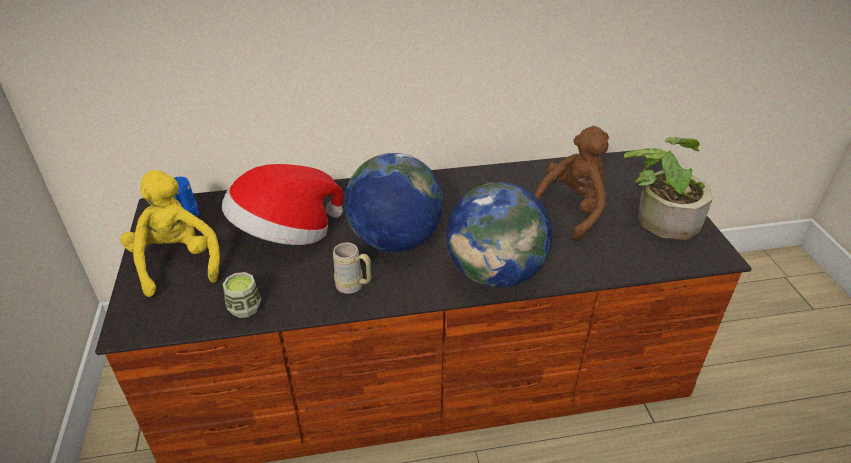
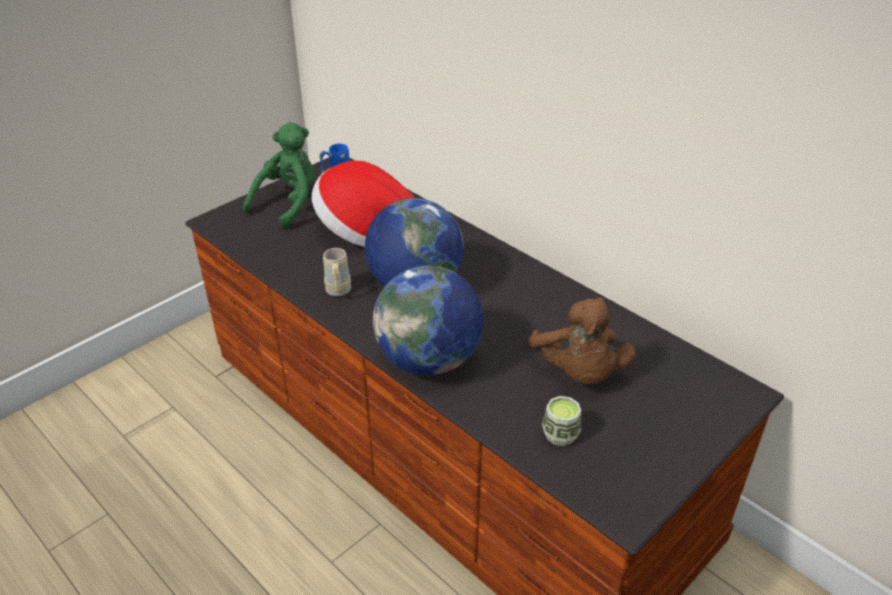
camera: 55 degrees right, 0 degrees up
(177, 263) = (289, 204): yellow plush toy -> green plush toy
(245, 308) = (270, 255): cup -> cup (560, 435)
(571, 210) = (579, 373): brown plush toy -> brown plush toy turned 75 degrees clockwise
(660, 216) = (647, 444): potted plant -> none

